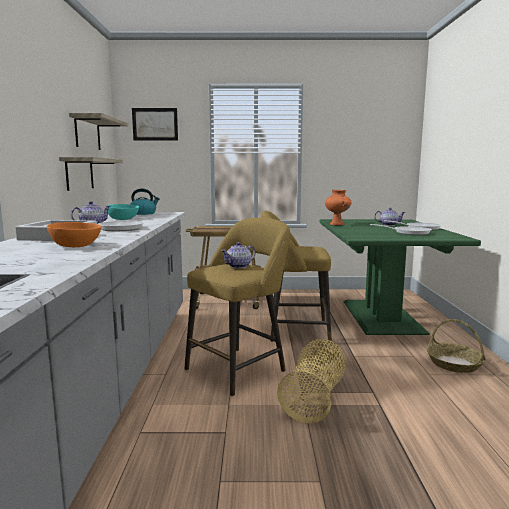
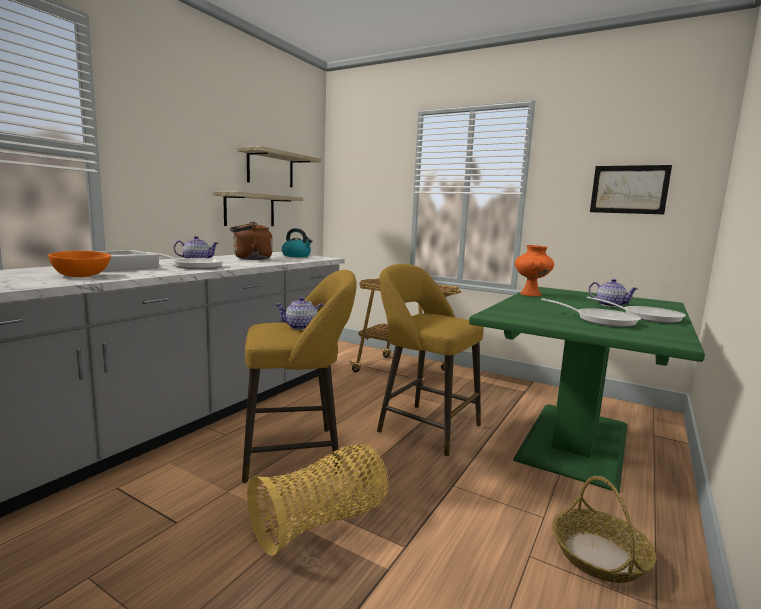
camera: 30 degrees right, 0 degrees up
(122, 219) = (250, 258): turquoise bowl -> brown kettle
(155, 124) = (361, 160): picture -> picture (629, 189)

